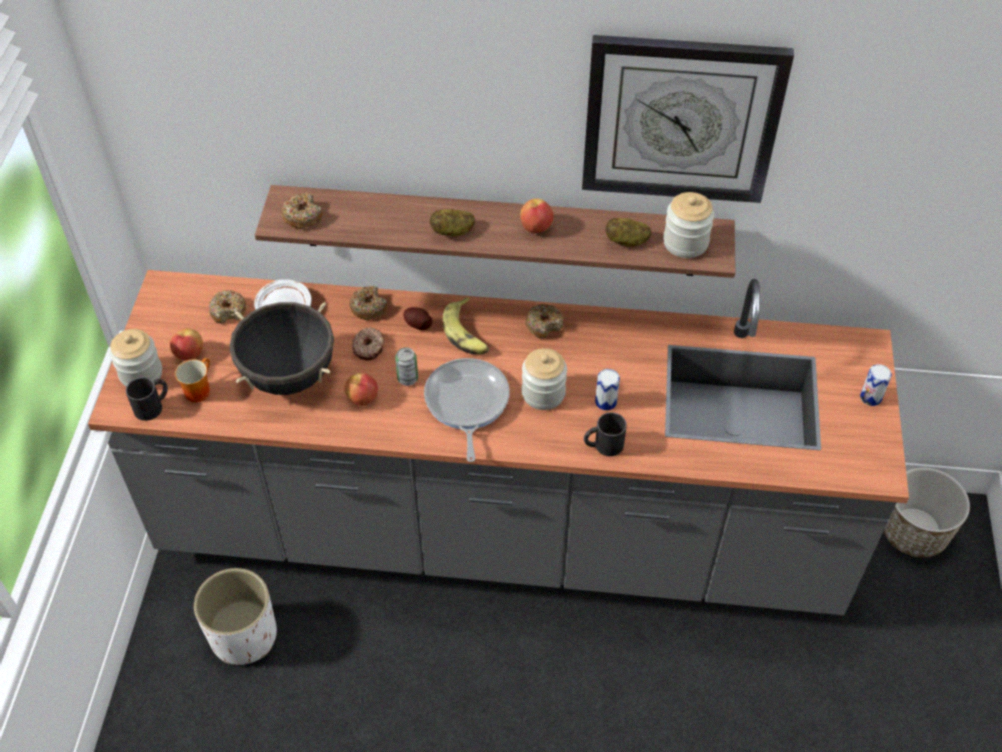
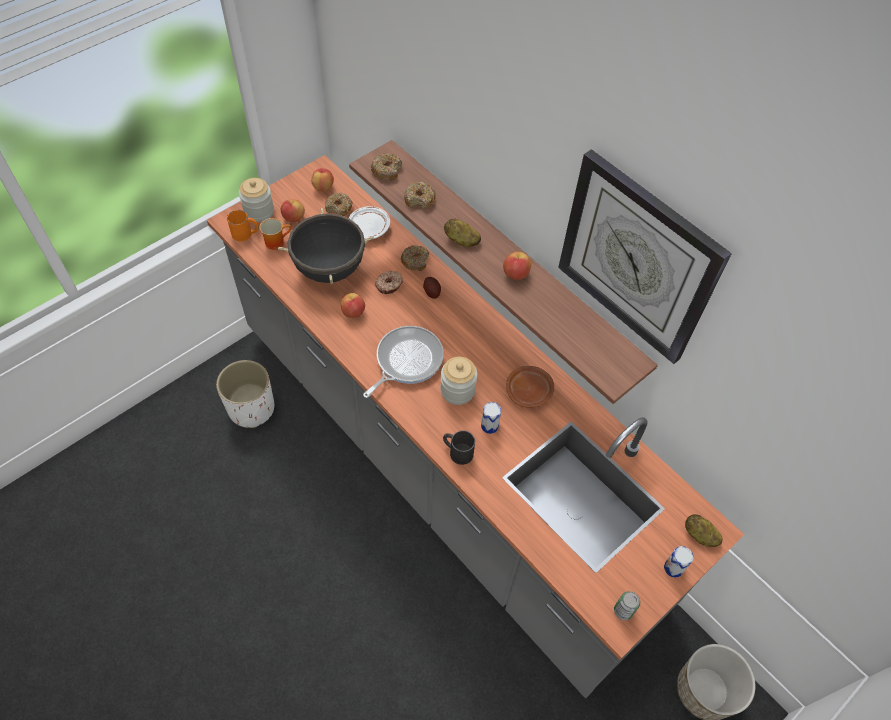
camera: 40 degrees right, 5 degrees up
(153, 405) = (246, 233): black mug -> orange mug
(186, 302) = (323, 187): none -> apple
(407, 379) = (390, 320): can -> can (623, 611)
(466, 333) = (453, 318): banana -> none
(544, 325) = (506, 348): donut -> donut (420, 199)
(605, 346) = (529, 391): none -> brown plate
(627, 241) = (564, 325): potato -> potato (700, 536)
(685, 242) = (603, 355): jar -> none

